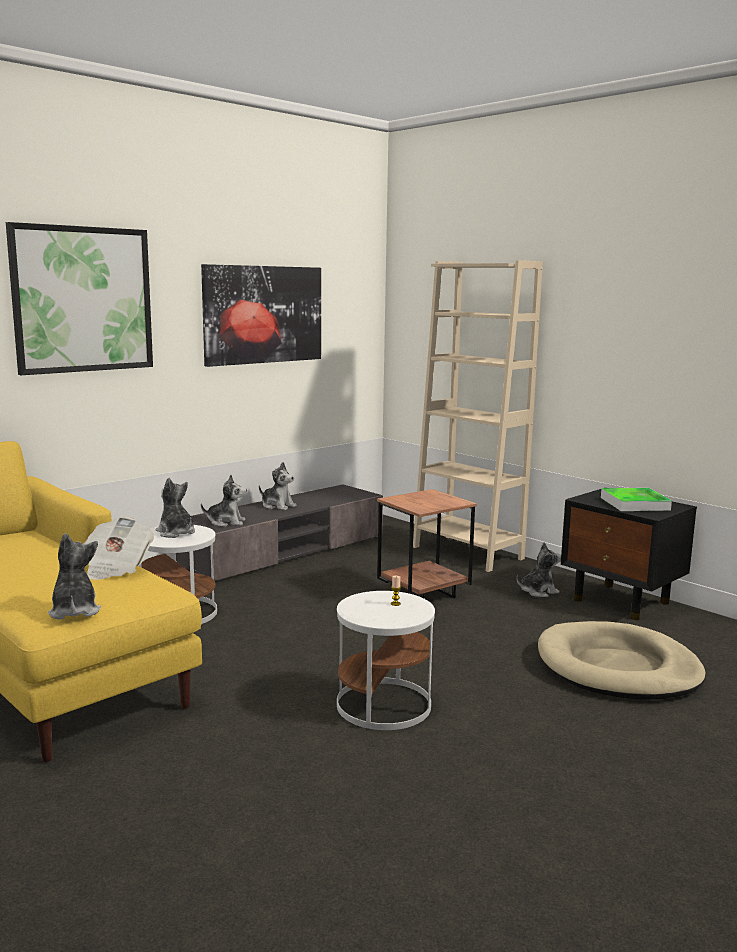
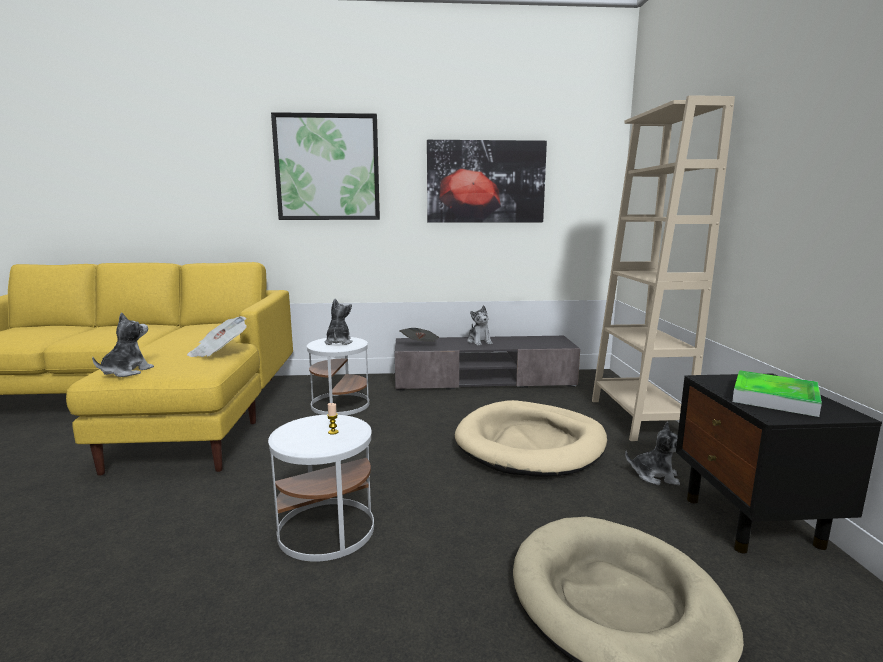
camera: 40 degrees right, 0 degrees up
(226, 522) = (420, 346): plush toy -> newspaper
(423, 595) = (530, 444): brown side table -> beige dog bed

